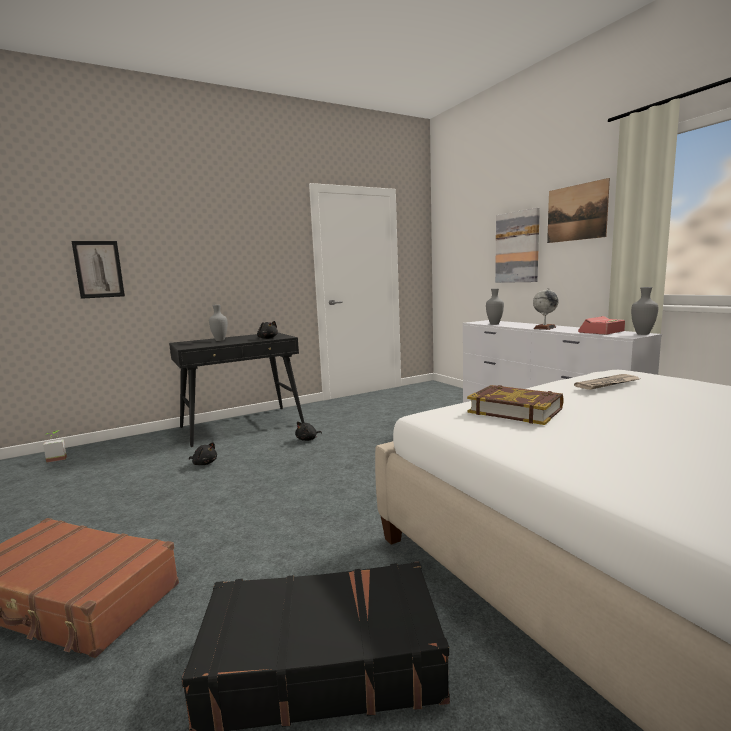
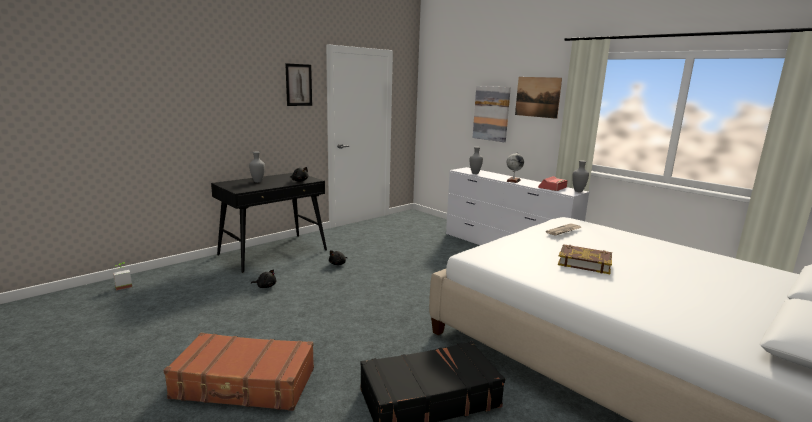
camera: 15 degrees left, 5 degrees up
(99, 269) = (153, 119): picture -> picture (298, 85)
(515, 410) = (519, 251): book -> book (584, 263)

